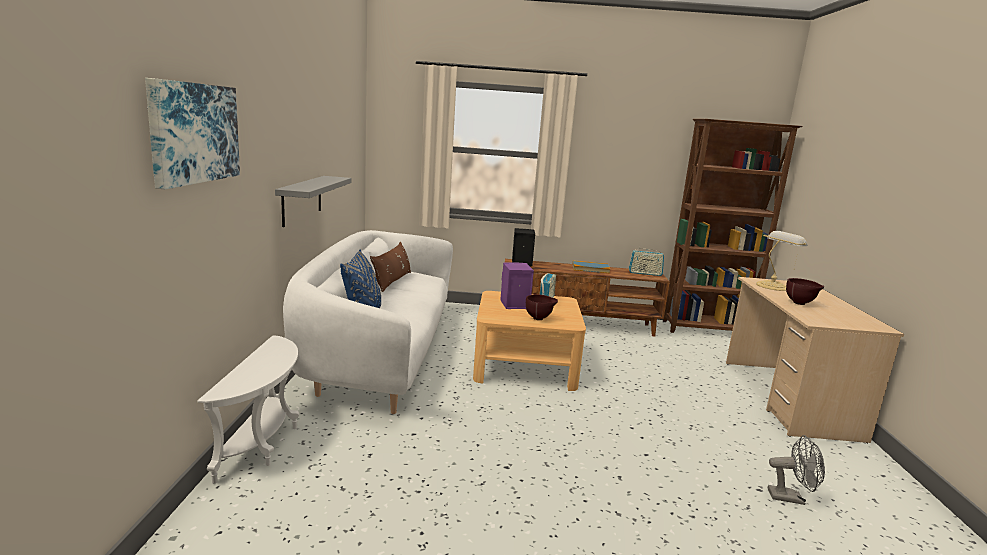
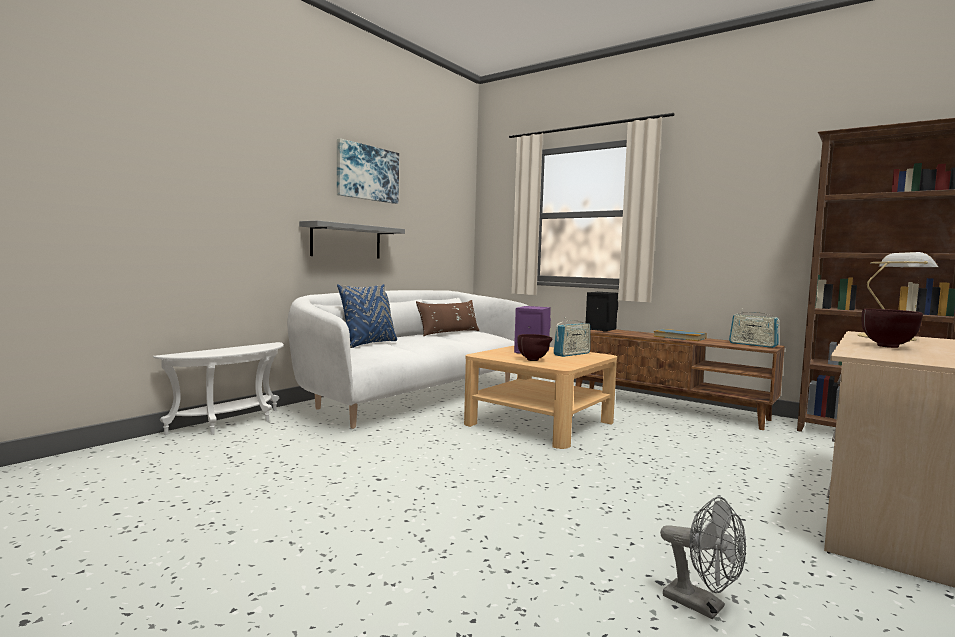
camera: 35 degrees right, 10 degrees down
(194, 133) = (180, 151): picture -> picture (367, 173)

